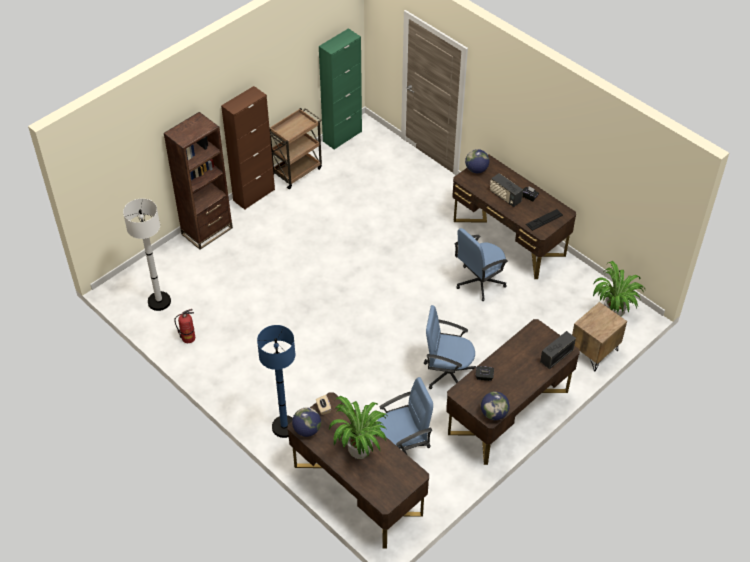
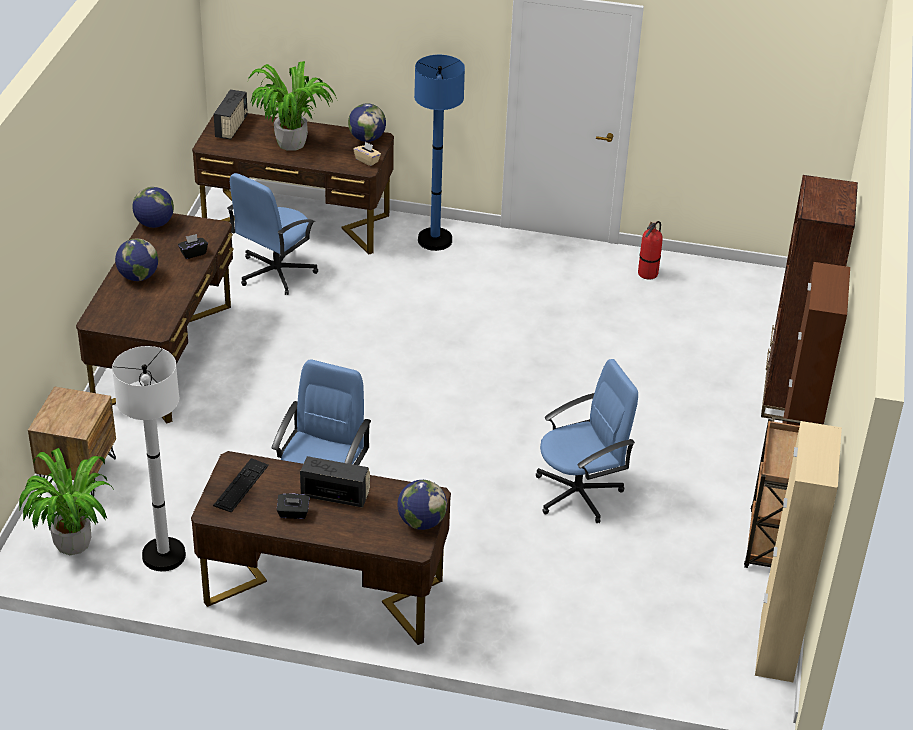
camera: 145 degrees right, 10 degrees down
(159, 301) = (734, 294): white floor lamp -> white floor lamp (164, 555)
(342, 136) = (776, 647): green cabinet -> beige cabinet
(447, 373) = (279, 366): blue office chair -> blue office chair (579, 493)
(526, 373) = (138, 277): none -> globe
(556, 356) = (107, 308): radio -> radio (232, 127)

